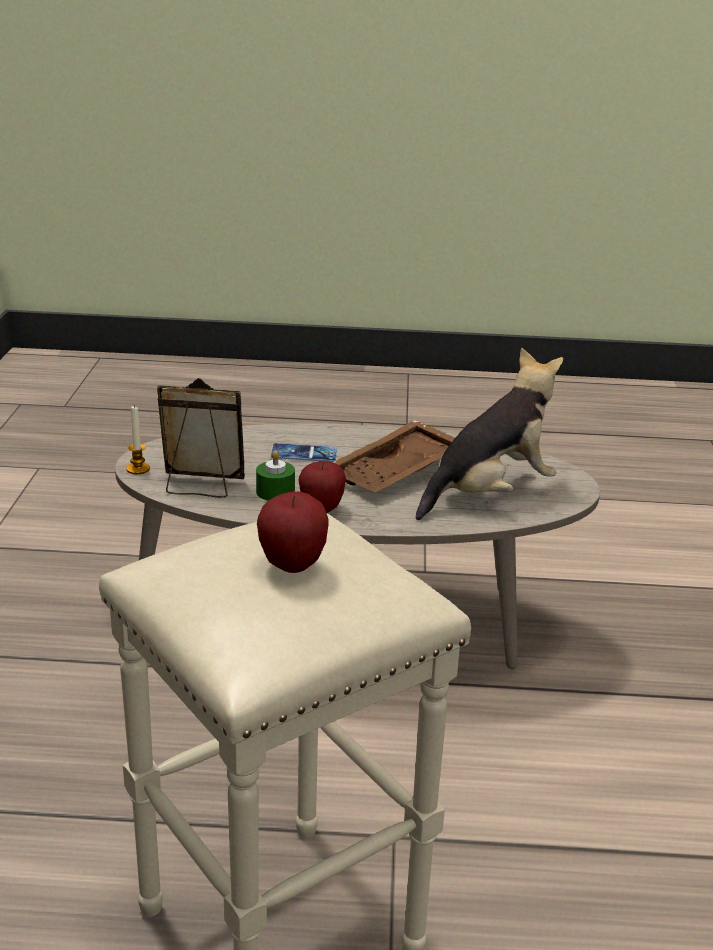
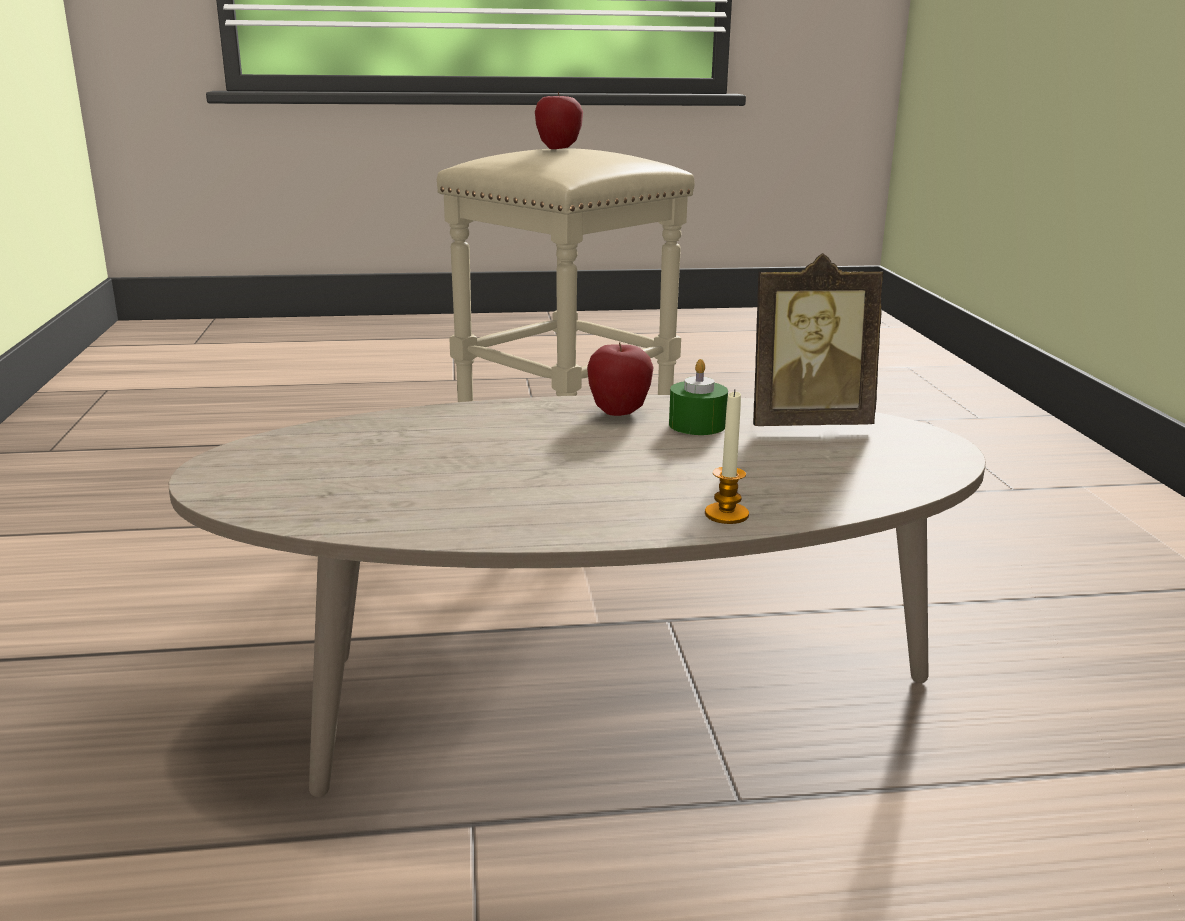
camera: 170 degrees right, 5 degrees down
(138, 469) = (924, 434): candle -> candle (726, 514)
(304, 453) = (698, 478): phone -> none
(397, 473) = (525, 463): brown tray -> none
(489, 493) = (372, 448): plush toy -> none

